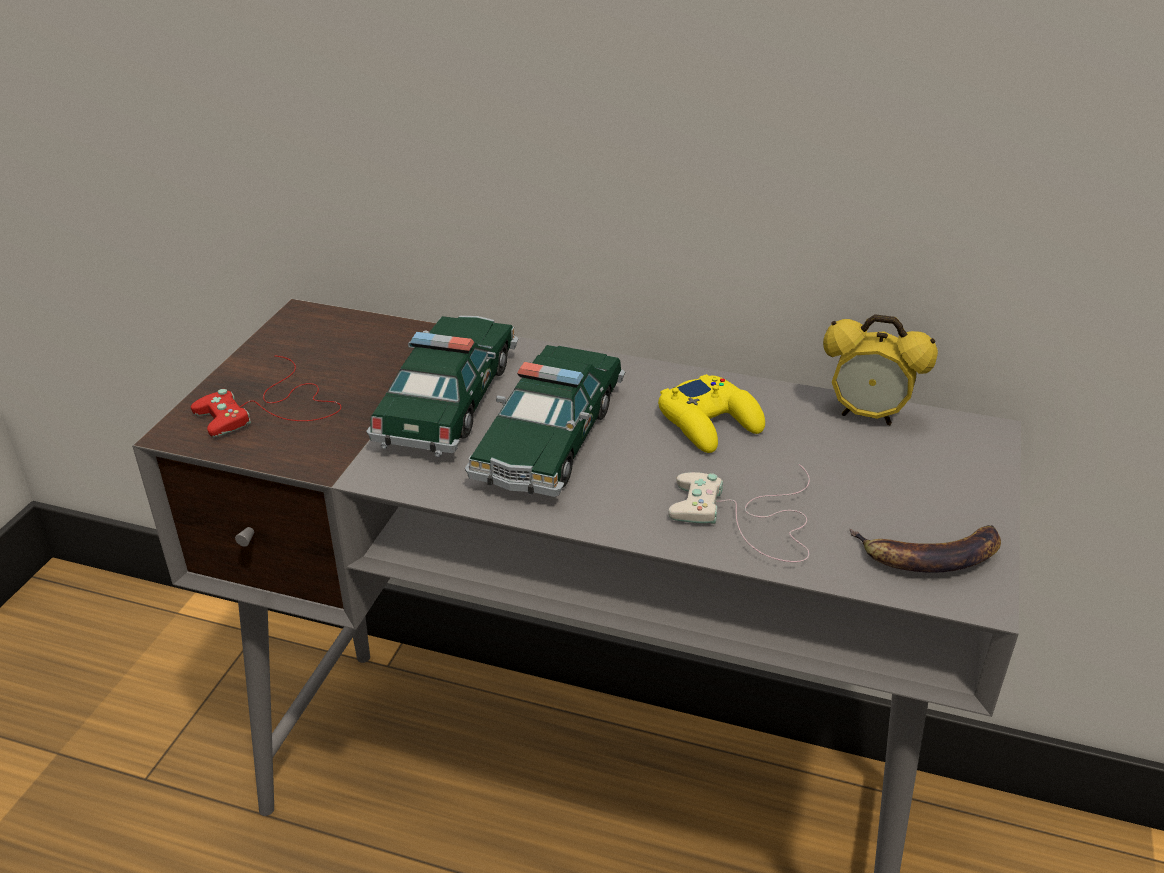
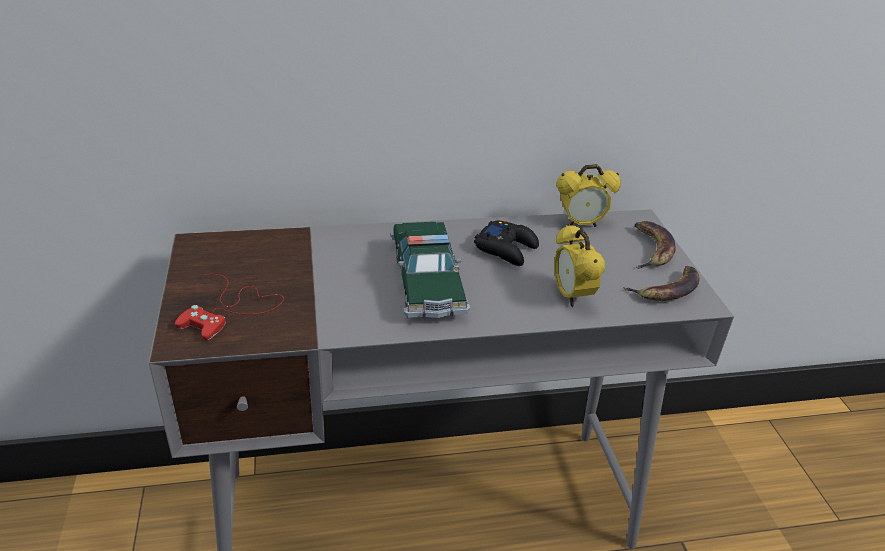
camera: 30 degrees left, 0 degrees up
(448, 401) = (345, 275): toy car -> none
(710, 423) = (506, 249): yellow game controller -> black game controller
(750, 519) = (571, 296): white game controller -> alarm clock
(958, 483) = (650, 249): none -> banana

